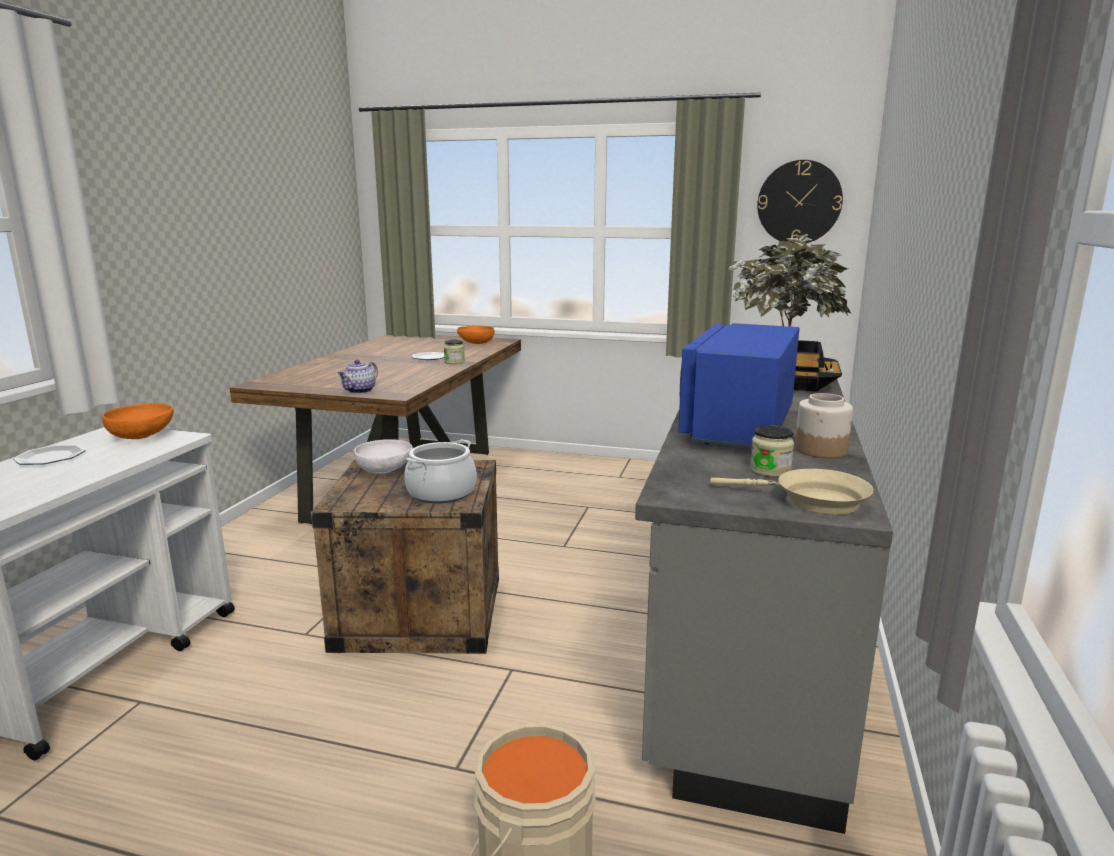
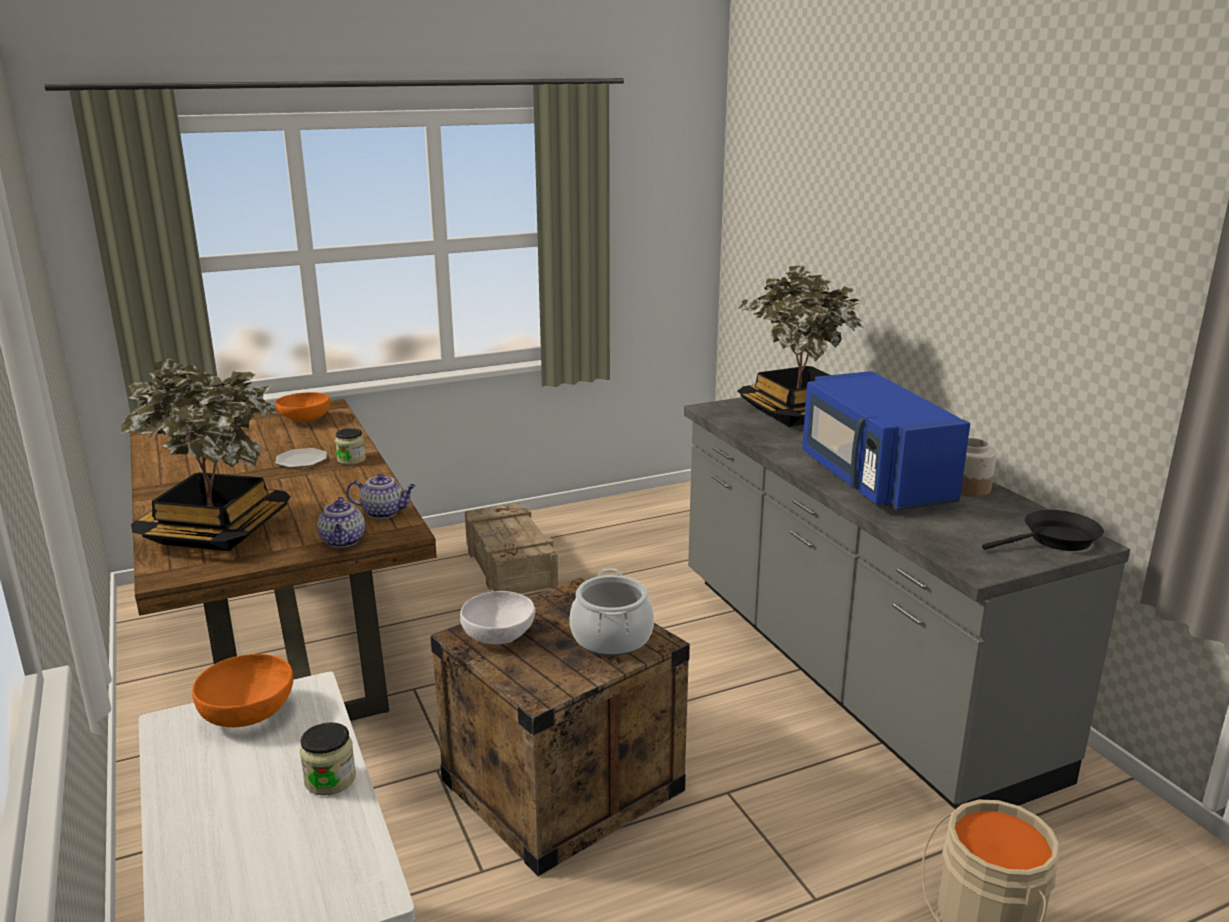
camera: 40 degrees left, 5 degrees up
(50, 458) = (207, 797): plate -> none
(318, 374) = (215, 532): none -> potted plant
(410, 385) = (384, 512): none -> teapot
(590, 486) = (509, 565): none -> crate
(770, 470) = (982, 521): jar -> jar (330, 779)
(799, 202) = (658, 196): wall clock -> none
(813, 500) = (1055, 540): beige frying pan -> black frying pan

